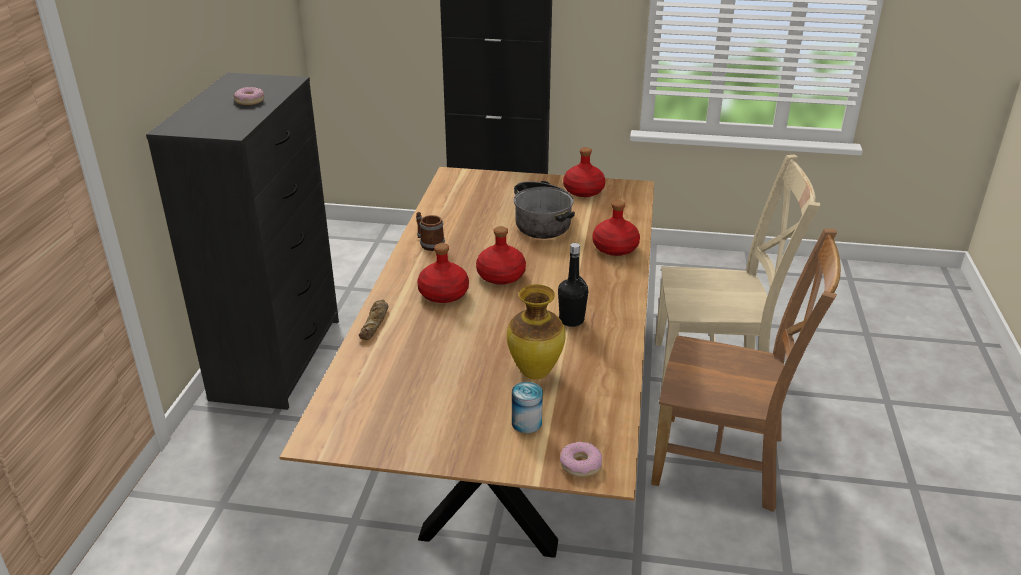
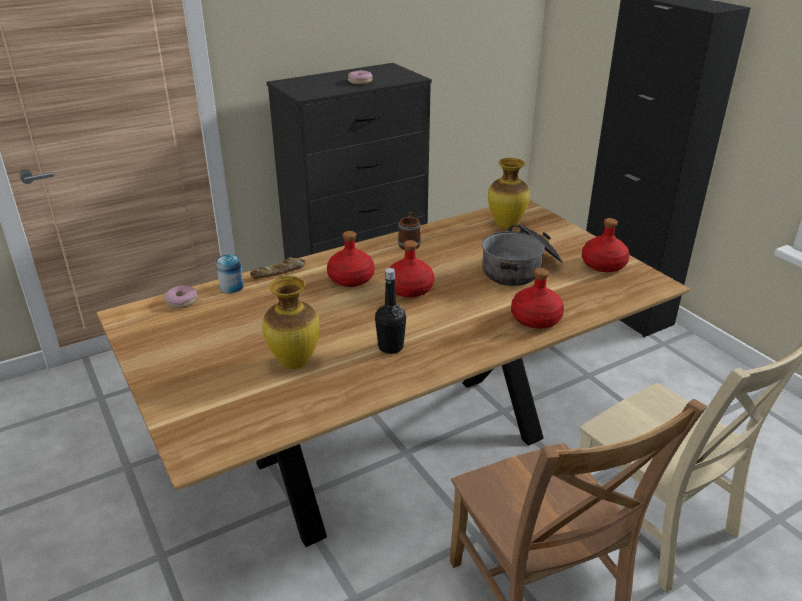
camera: 50 degrees right, 0 degrees up
(471, 195) = (506, 226): none -> vase
(526, 423) = (224, 388): can -> can (231, 287)
(581, 464) = (193, 438): donut -> donut (182, 301)

